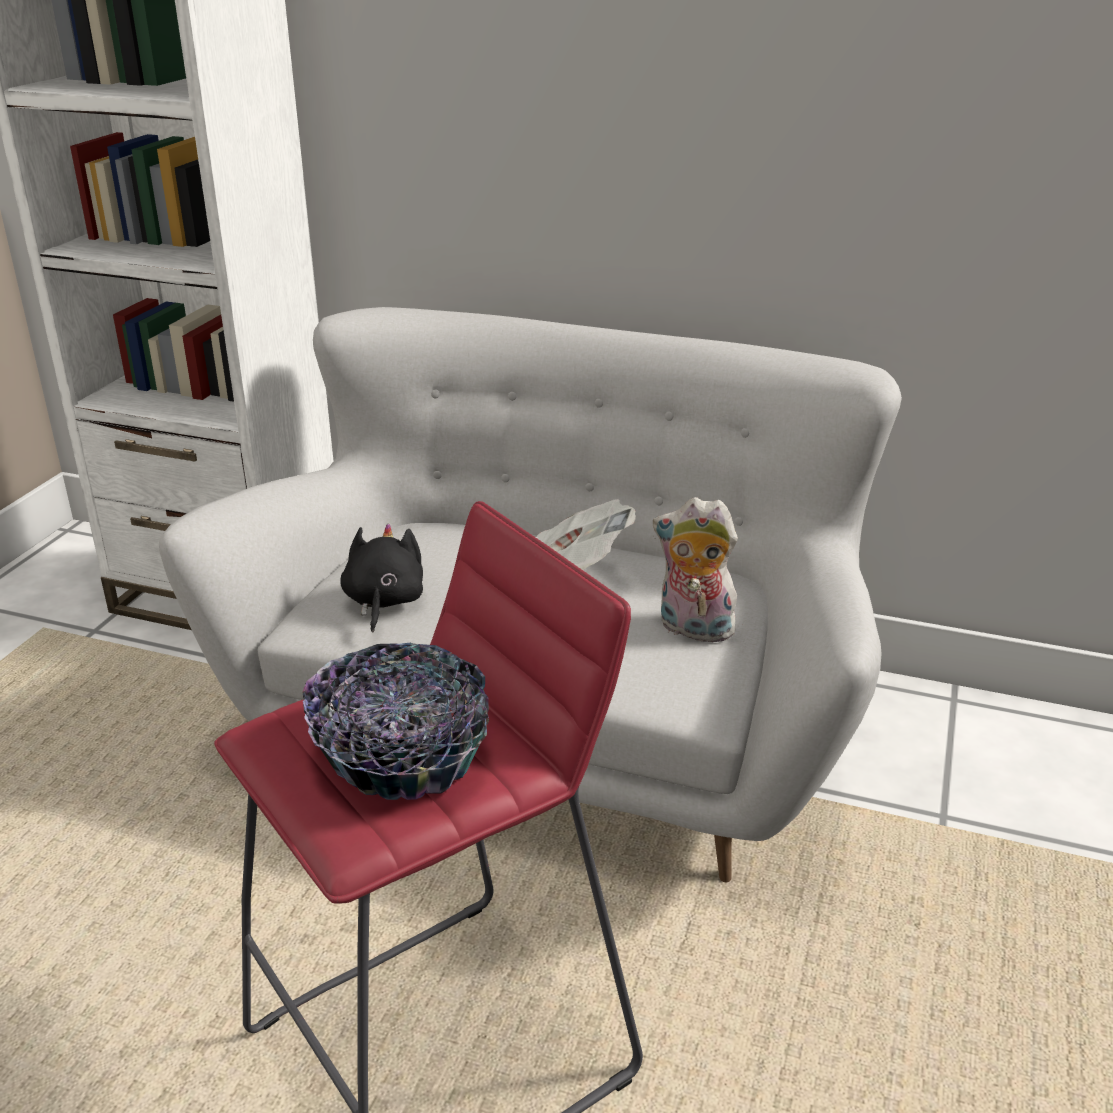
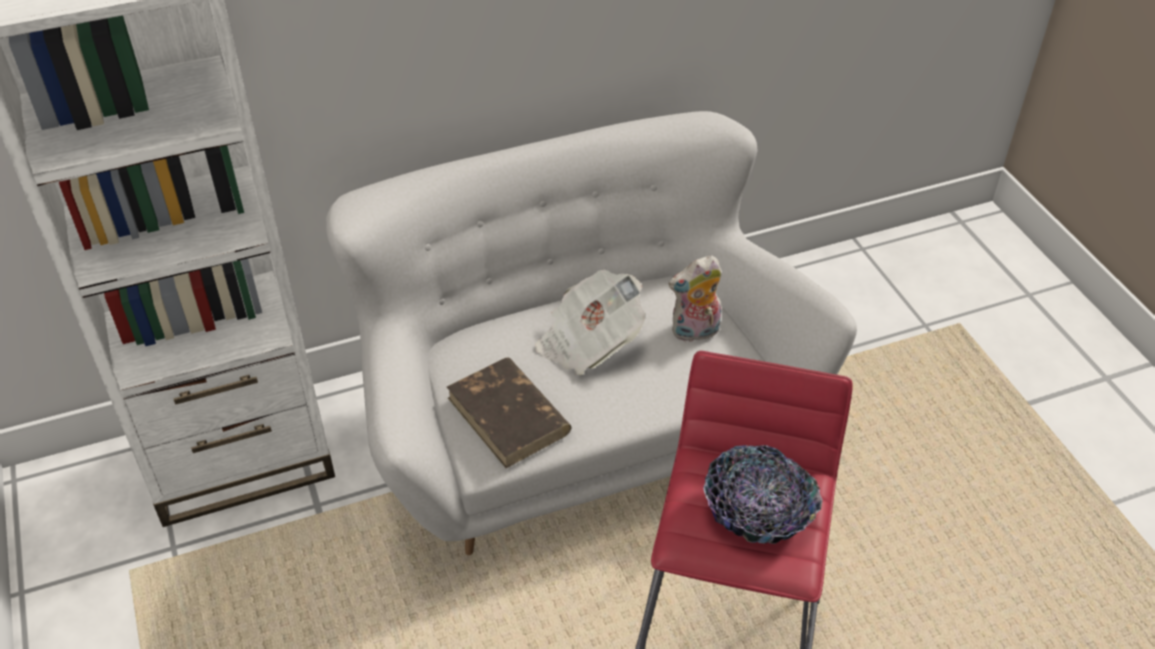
camera: 40 degrees left, 15 degrees up
(383, 602) = (509, 416): black plush toy -> brown book

